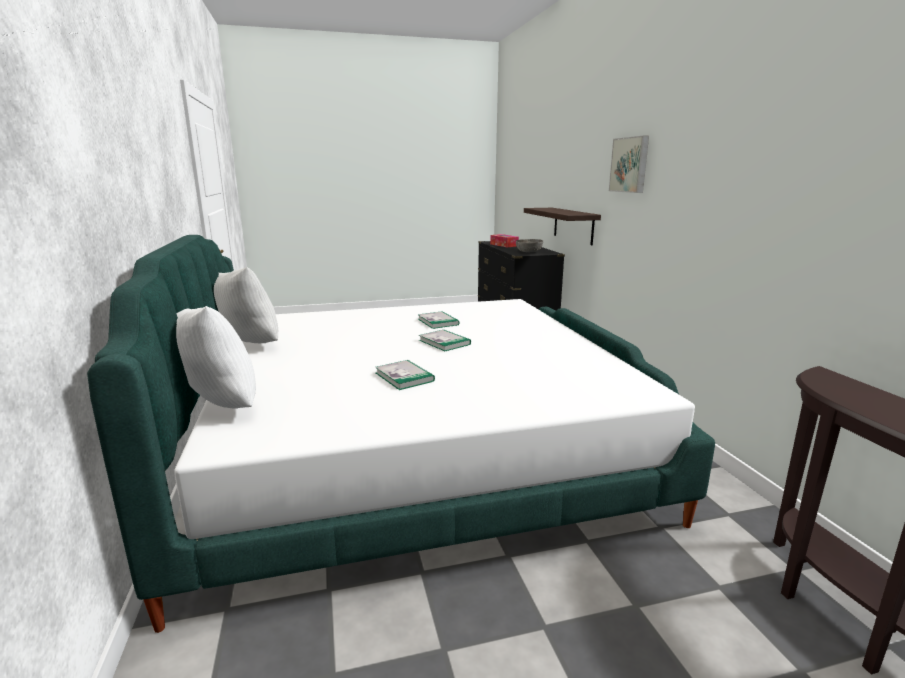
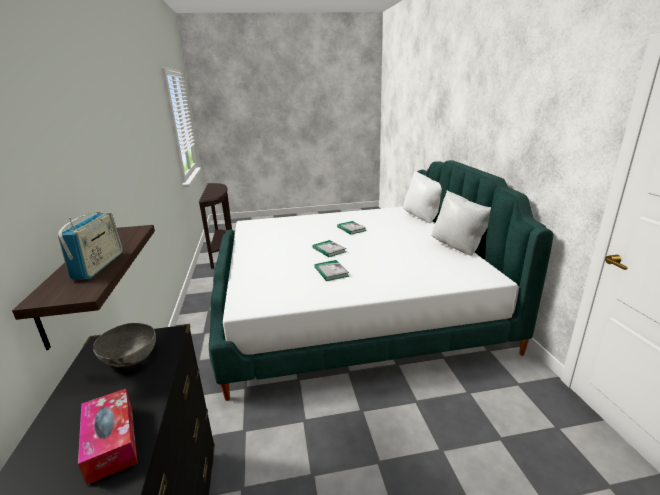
camera: 175 degrees left, 5 degrees up
(549, 210) = (99, 265): none -> radio
(630, 165) = (105, 155): picture -> none

